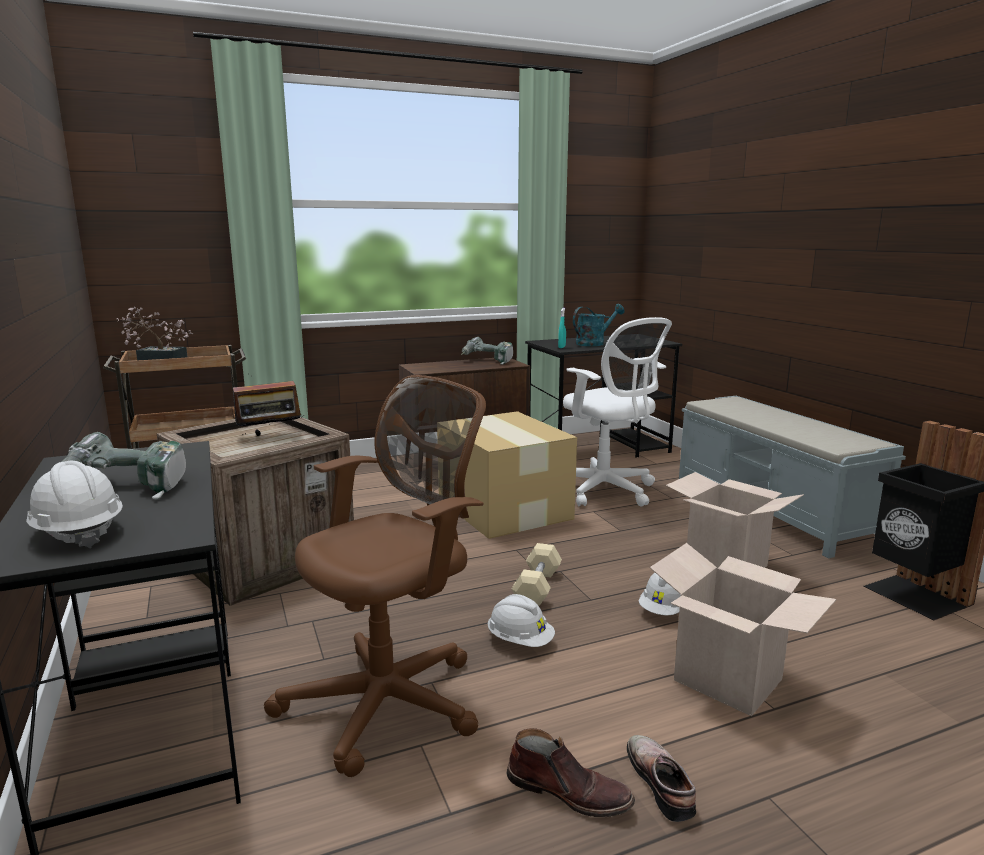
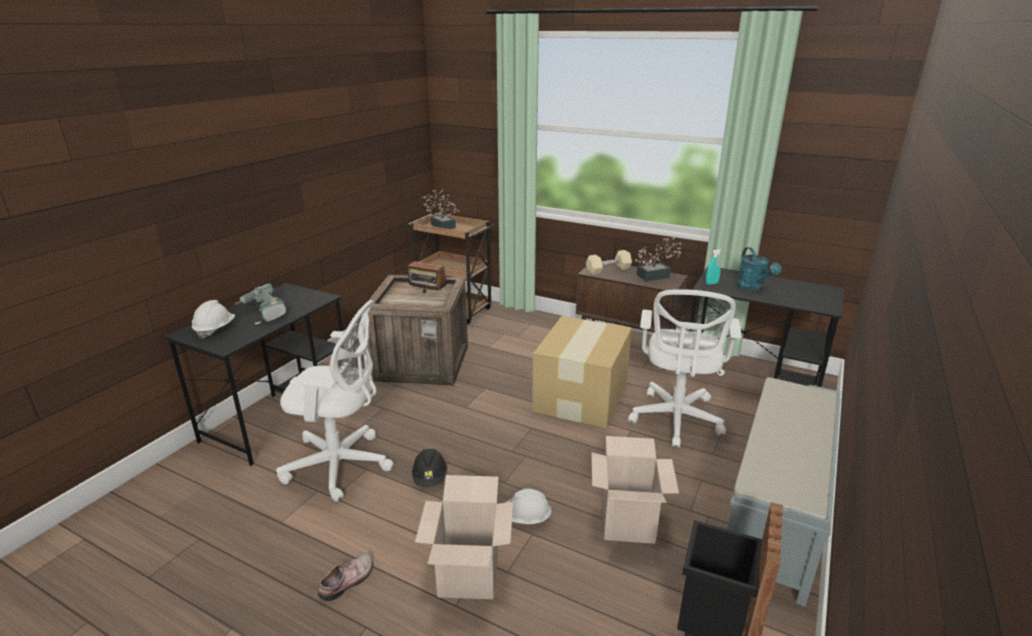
camera: 50 degrees right, 10 degrees up
(391, 700) = (342, 465): brown office chair -> white office chair
(486, 361) = (656, 276): power drill -> potted plant
(520, 641) = (430, 478): white hard hat -> black hard hat
(537, 587) = (494, 456): beige dumbbell -> beige dumbbell (608, 270)
(569, 791) = (318, 551): brown boot -> none
(594, 343) = (753, 288): turquoise watering can -> turquoise watering can turned 60 degrees clockwise

